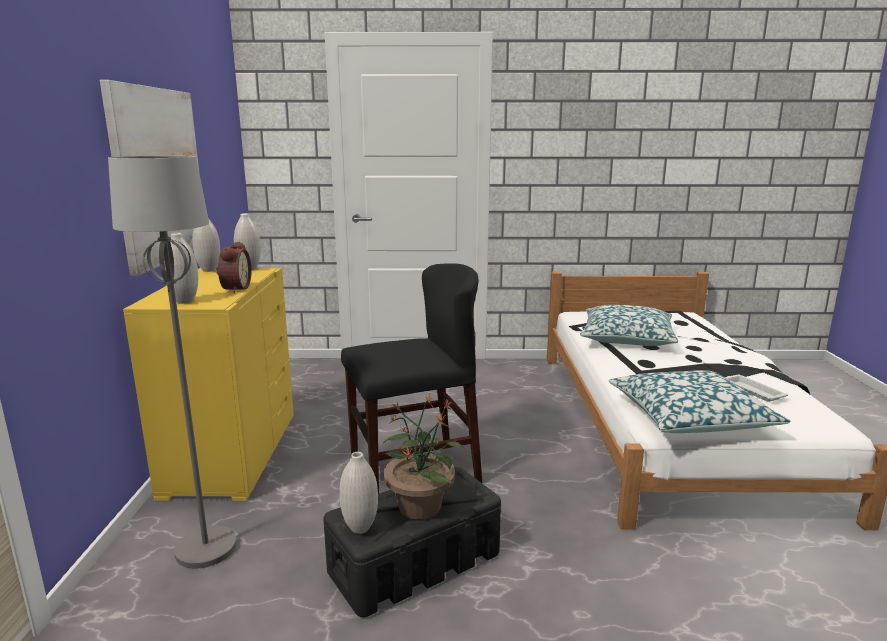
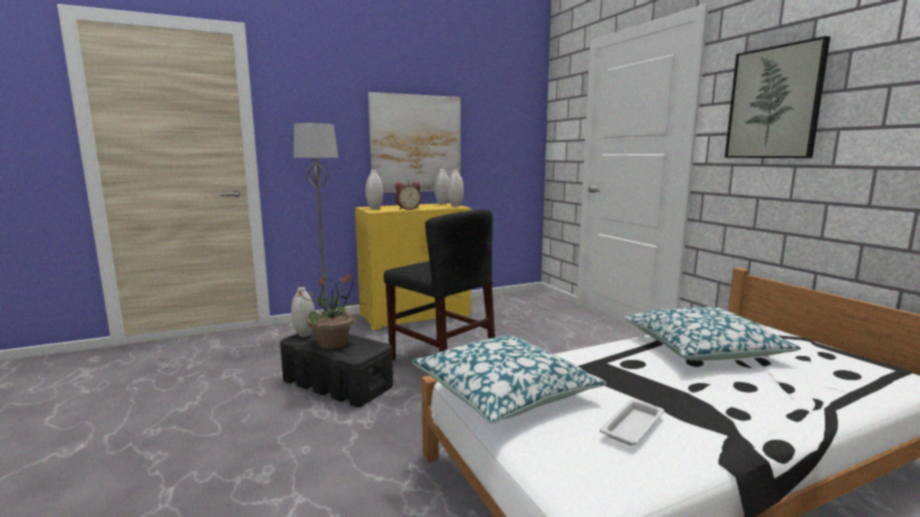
camera: 65 degrees right, 5 degrees down
(565, 134) = (774, 103): none -> picture

